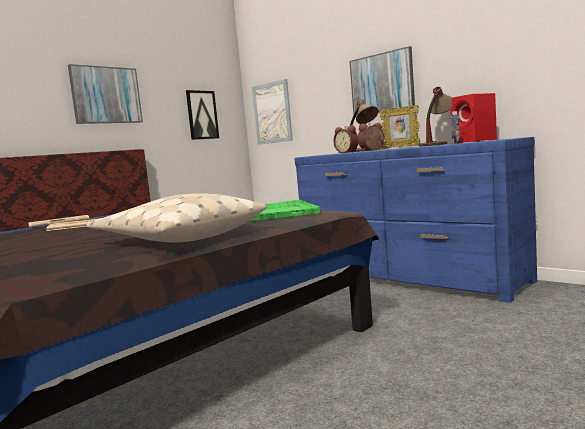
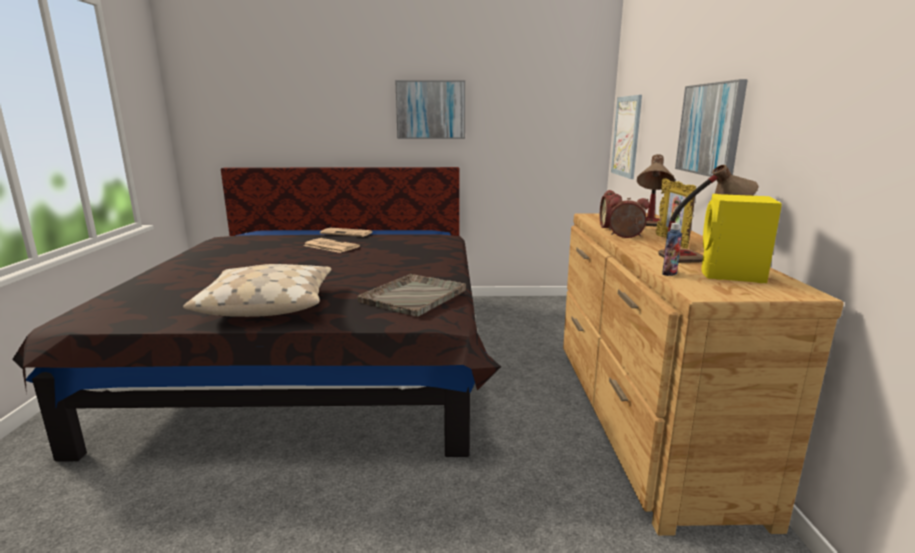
camera: 45 degrees right, 10 degrees up
(202, 115) = (544, 131): picture -> none
(278, 212) = (414, 296): green tray -> grey tray
(408, 277) = (643, 417): blue dresser -> brown dresser
(475, 141) = (731, 275): red speaker -> yellow speaker

